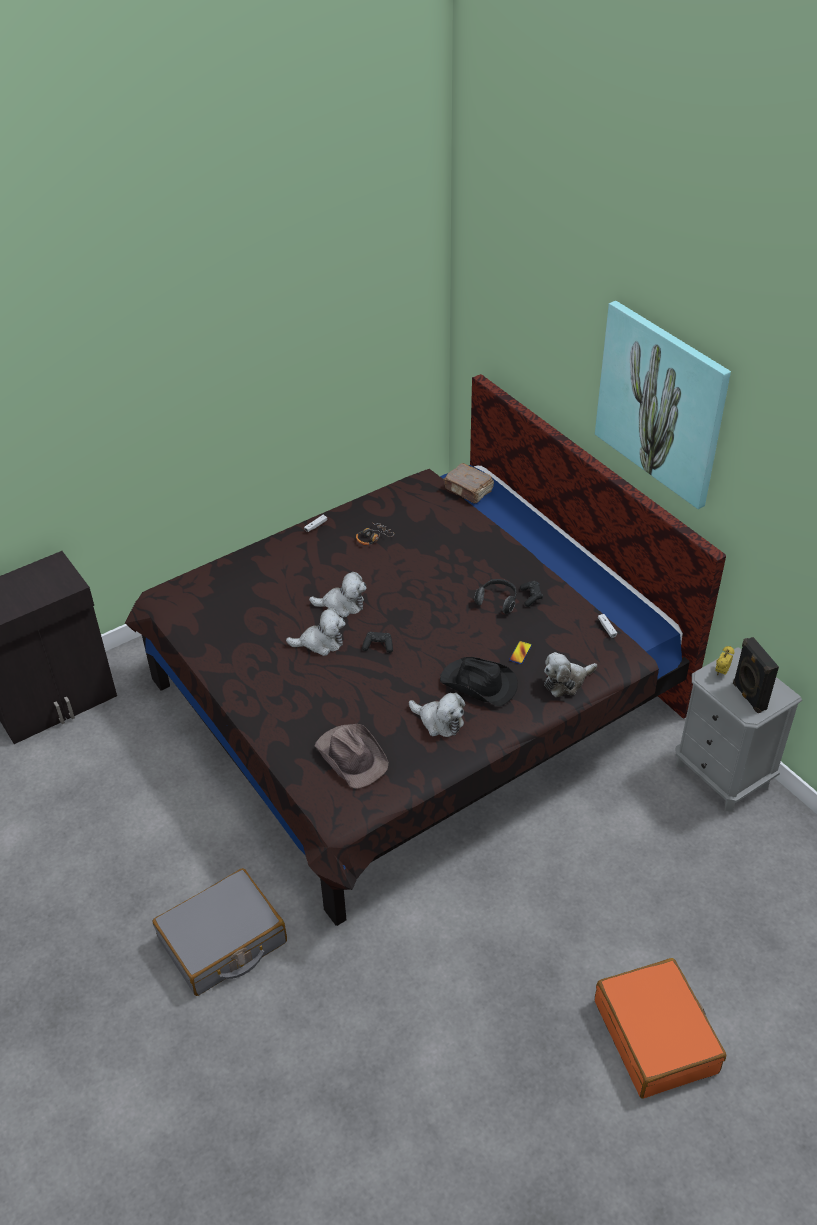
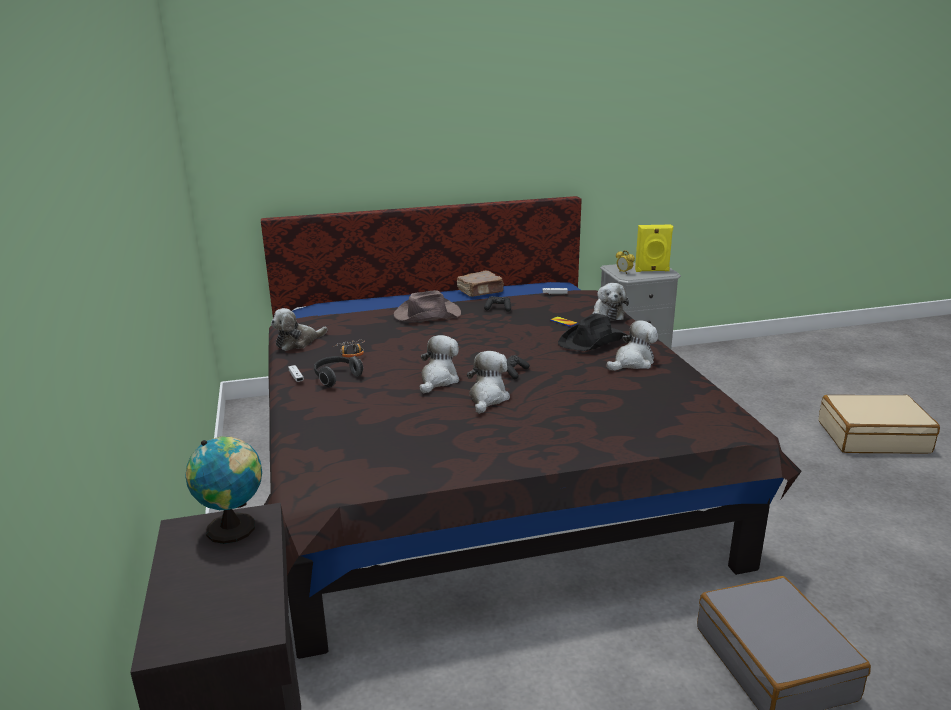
camera: 70 degrees left, 20 degrees down
(59, 580) = (235, 528): none -> globe
(352, 756) = (664, 406): brown hat -> brown hat (426, 314)
(383, 500) = (298, 342): none -> plush toy
(468, 490) = (332, 309): brown book -> brown book (480, 291)
(497, 601) = (493, 320): headphones -> headphones (336, 377)
(656, 1036) = (872, 436): orange suitcase -> beige suitcase
(661, 403) = (487, 112): picture -> none
(748, 696) = (652, 270): black speaker -> yellow speaker

